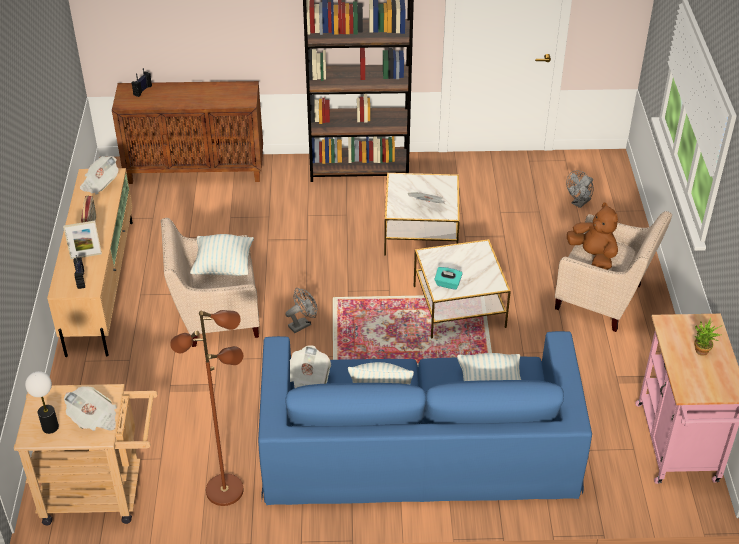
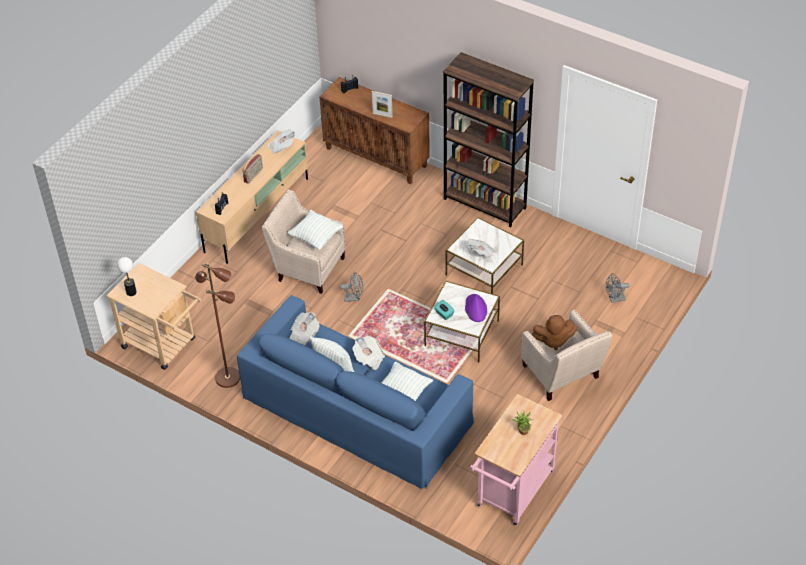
camera: 35 degrees right, 5 degrees up
(86, 256) = (236, 194): picture frame -> picture frame (382, 115)
(94, 419) = (155, 298): newspaper -> newspaper (369, 358)
(476, 263) = (475, 308): none -> purple hat
(593, 256) = (553, 340): brown plush toy -> brown plush toy turned 90 degrees clockwise

